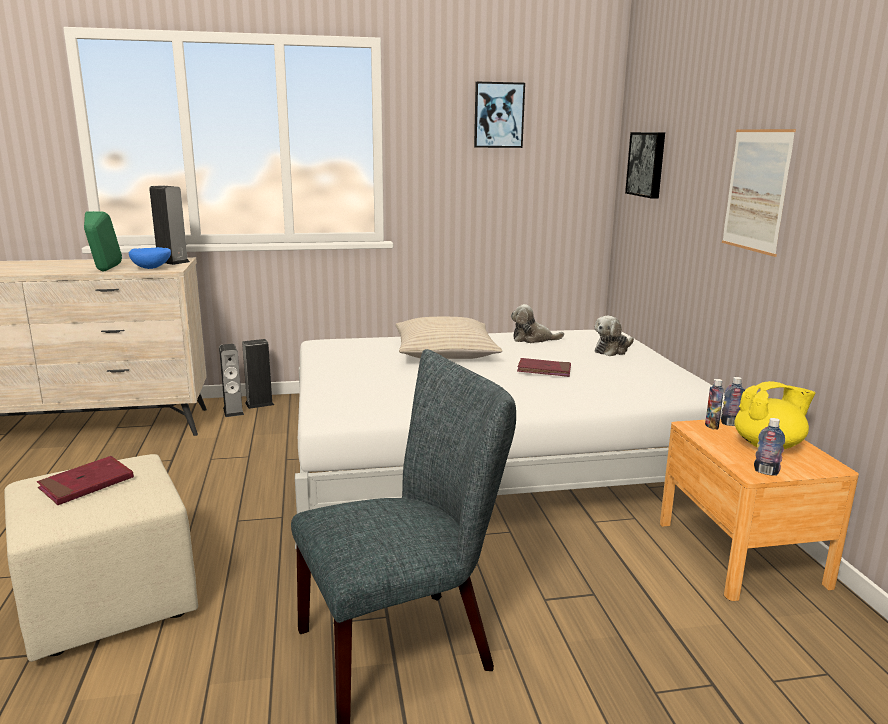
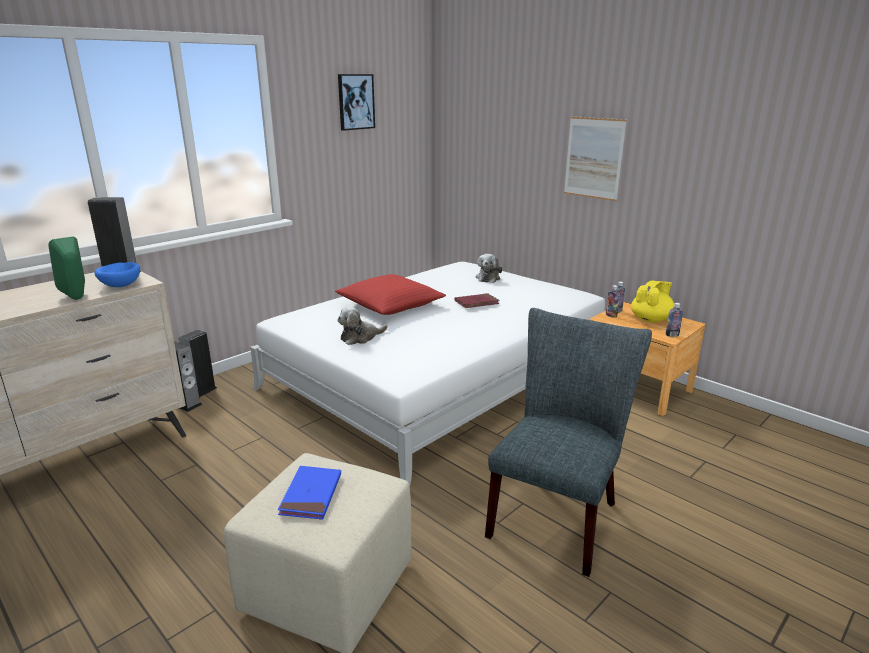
camera: 35 degrees left, 5 degrees up
(86, 484) = (311, 495): red book -> blue book
(445, 352) = (390, 305): beige pillow -> red pillow
(533, 339) = (427, 281): plush toy -> plush toy (360, 337)
(647, 164) = (472, 137): picture -> none

